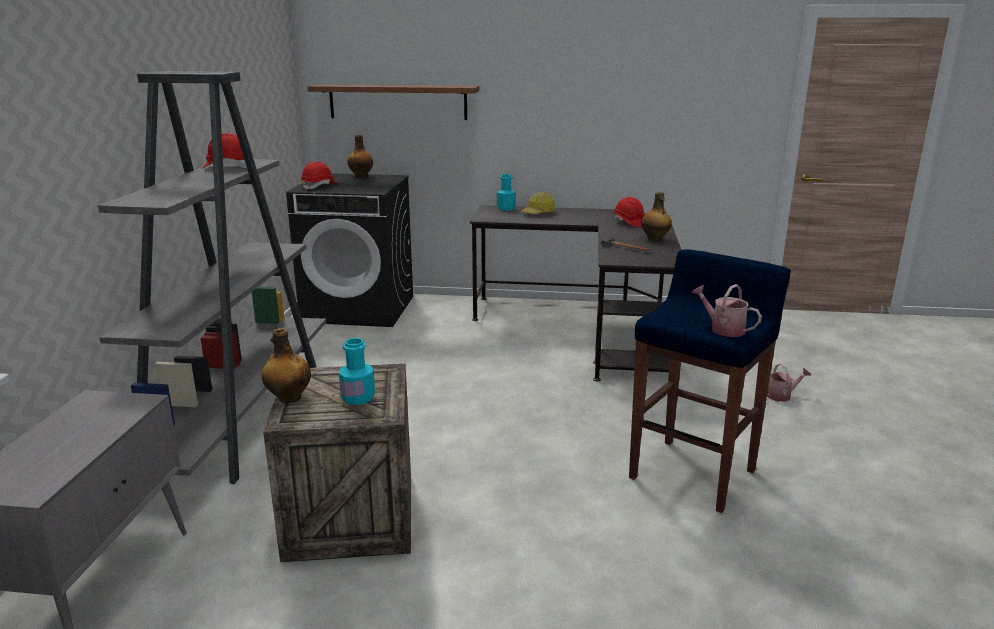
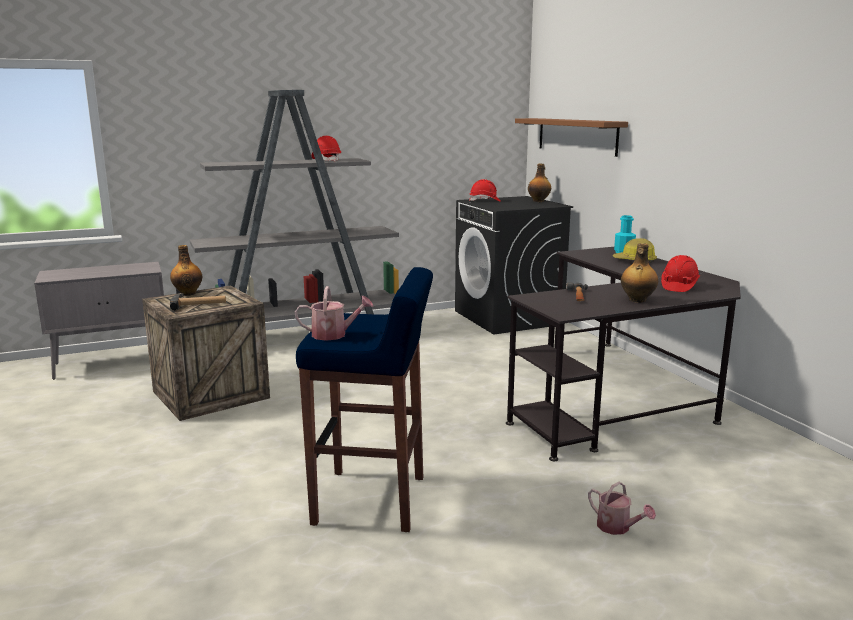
camera: 60 degrees right, 5 degrees down
(358, 398) = (199, 304): turquoise bottle -> hammer
(723, 329) = (334, 335): watering can -> watering can turned 75 degrees clockwise

